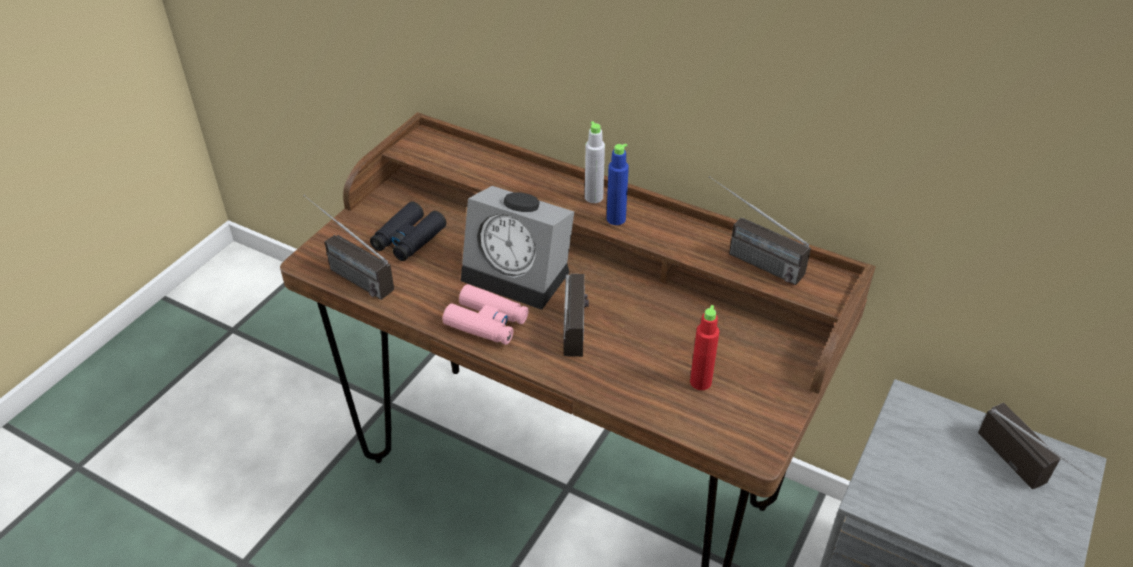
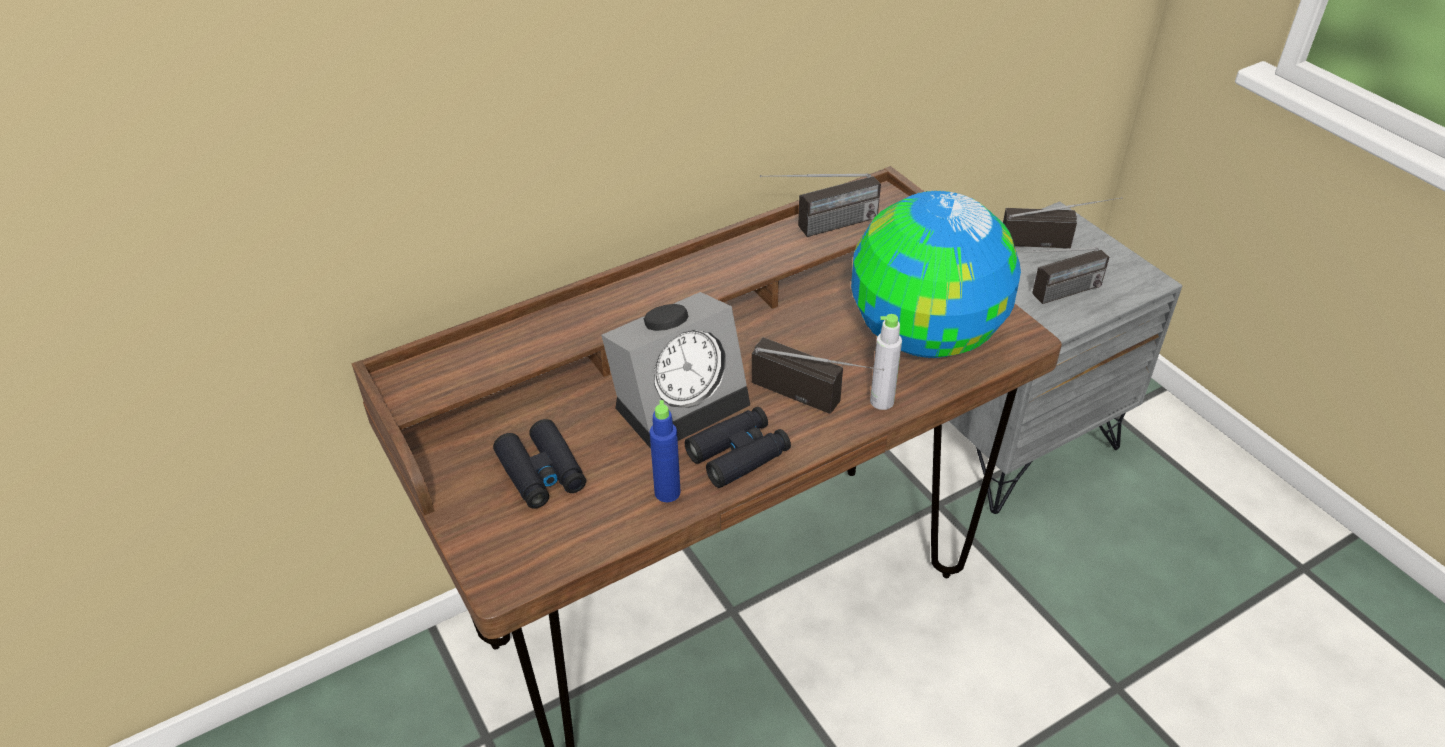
camera: 60 degrees left, 0 degrees up
(346, 272) = (554, 551): radio -> radio (1051, 296)
(487, 322) = (738, 454): pink binoculars -> black binoculars
(593, 197) = (646, 287): grey bottle -> grey bottle (882, 401)
(616, 219) = (695, 285): blue bottle -> blue bottle (667, 492)
(700, 382) = (925, 337): red bottle -> globe

